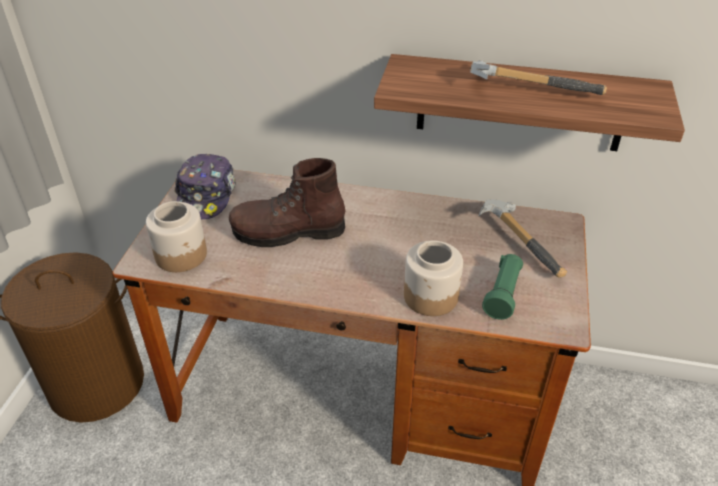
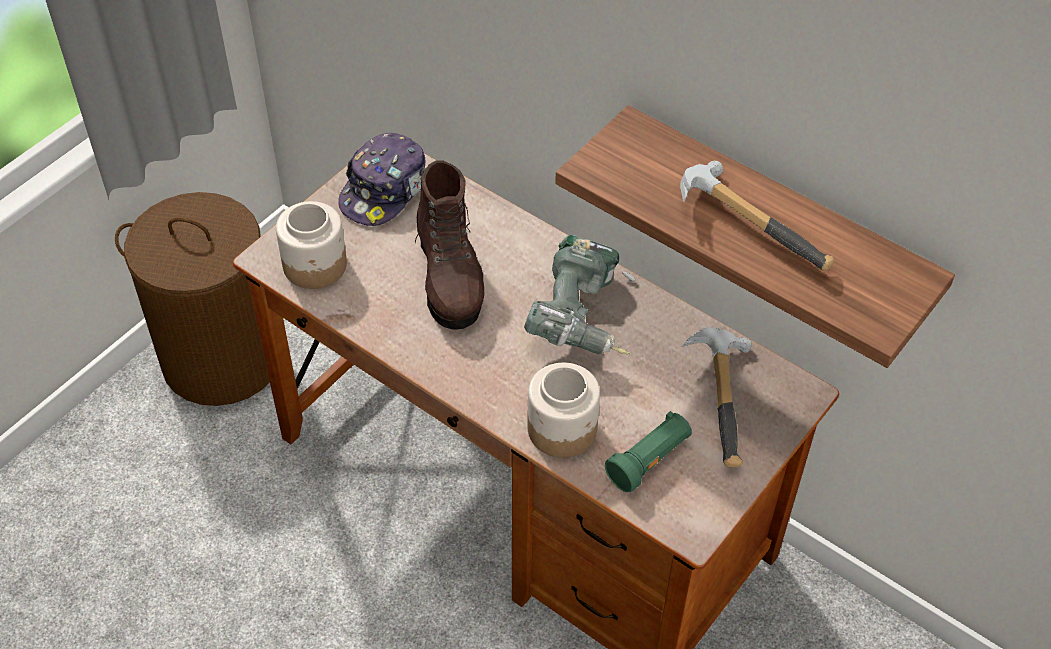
camera: 25 degrees right, 10 degrees up
(288, 232) = (450, 279): brown boot -> brown boot turned 120 degrees counterclockwise
(396, 226) = (585, 318): none -> power drill

